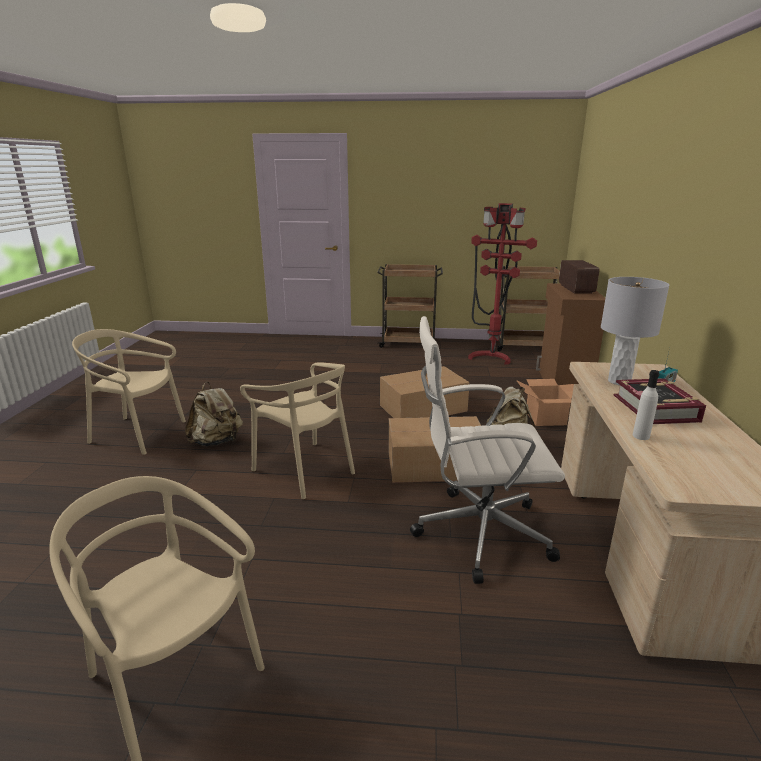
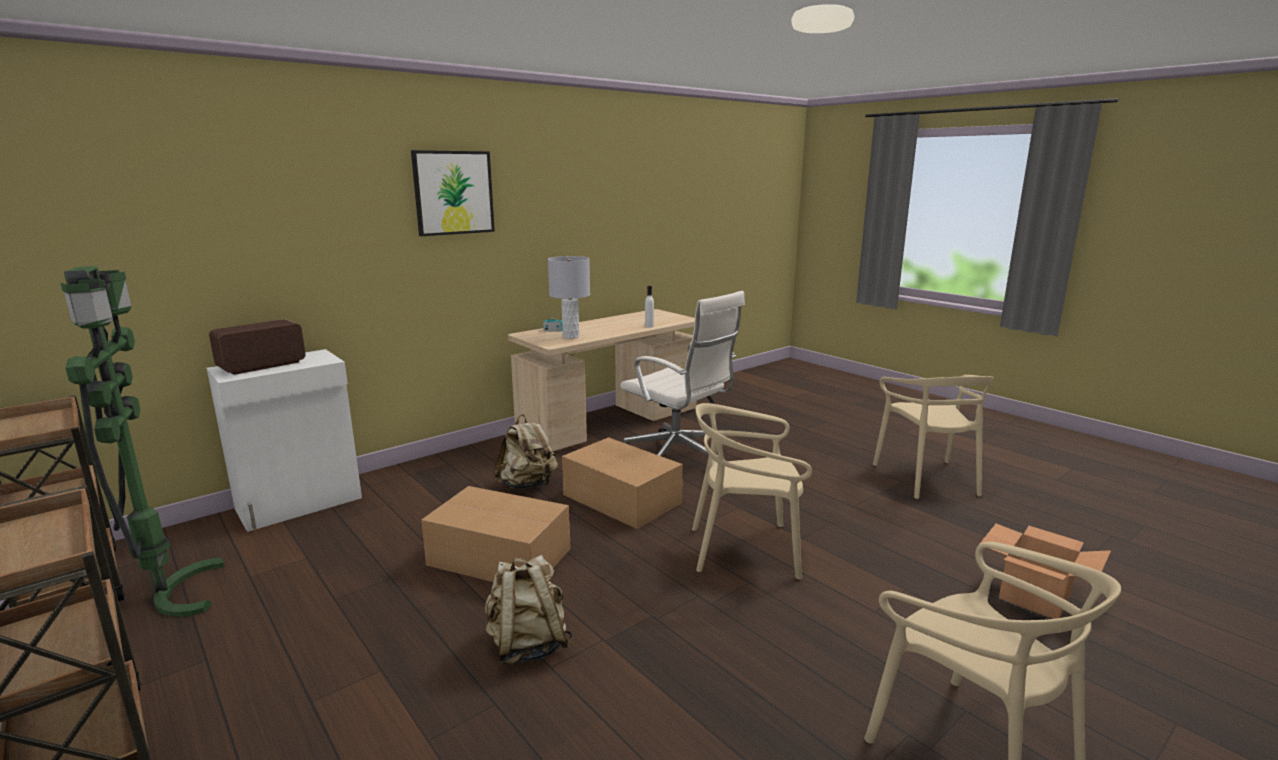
camera: 135 degrees left, 5 degrees down
(217, 442) = (826, 648): beige backpack -> beige backpack (527, 645)
(305, 470) = (745, 550): beige chair -> beige chair turned 90 degrees counterclockwise
(491, 356) = (170, 595): red floor lamp -> green floor lamp
(545, 418) = (436, 486): cardboard box -> cardboard box (1035, 597)
(562, 384) = (301, 504): brown cabinet -> white cabinet
(656, 408) = (603, 328): book -> none
(686, 186) = (453, 193): none -> picture

